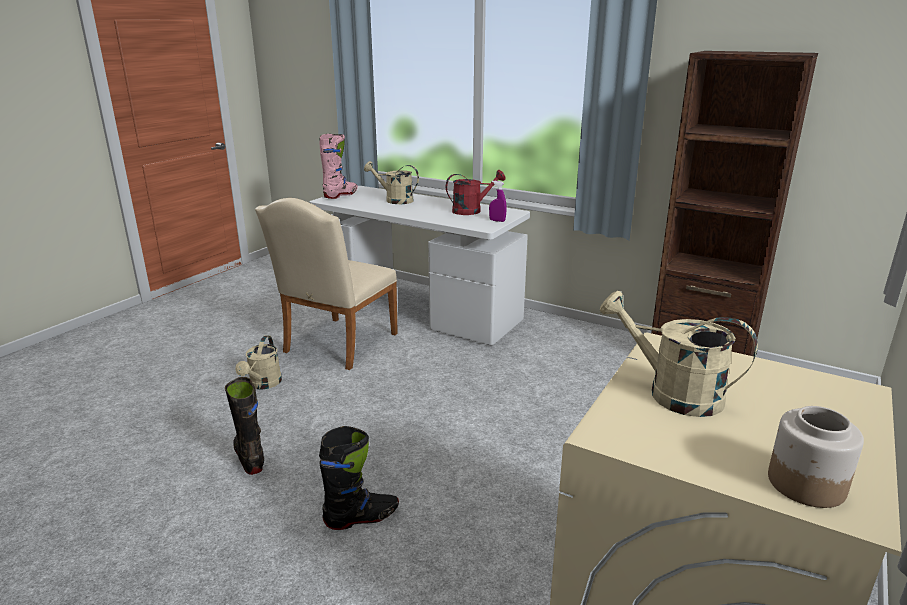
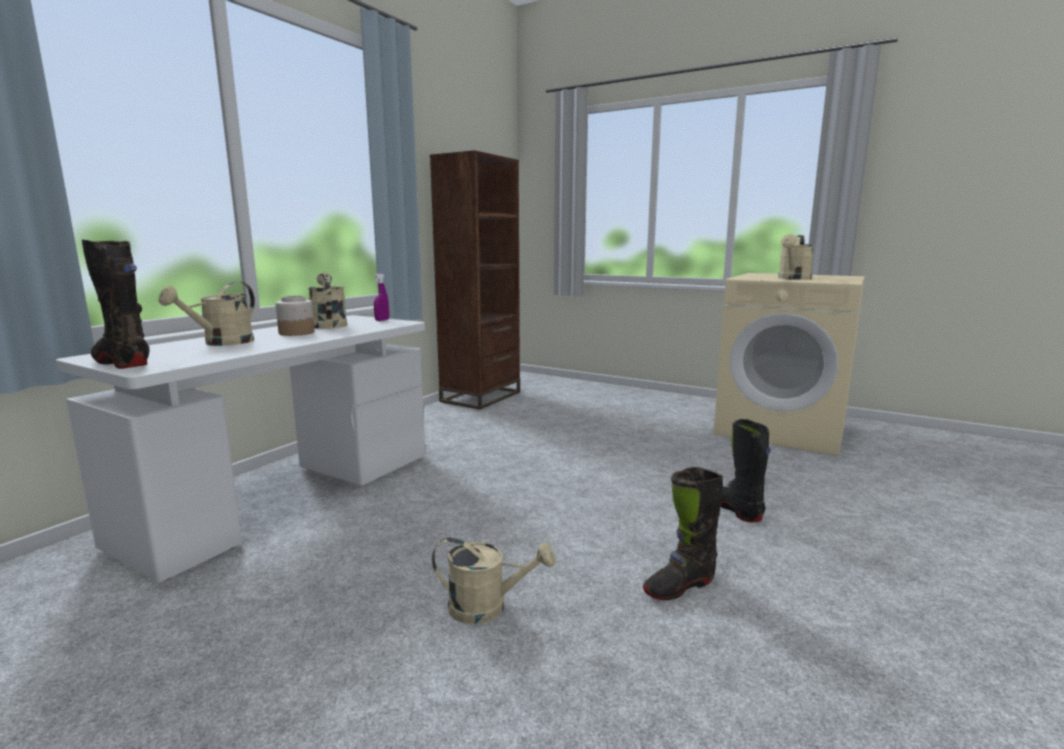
camera: 90 degrees left, 10 degrees down
(336, 345) = (372, 553): beige chair -> none
(341, 195) = (122, 363): pink boot -> black boot
(472, 210) = (328, 324): red watering can -> beige watering can
(805, 483) = (841, 276): jar -> jar (296, 333)

